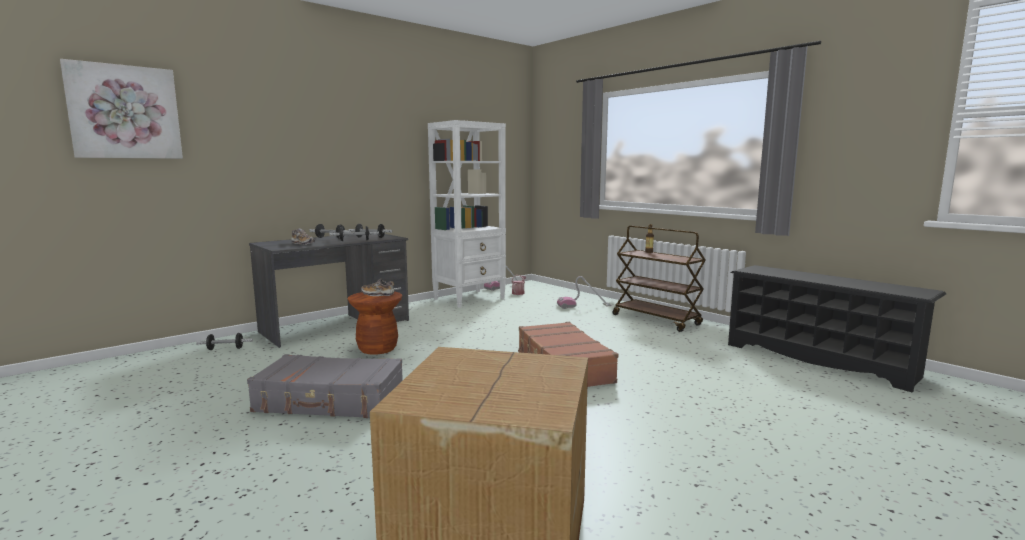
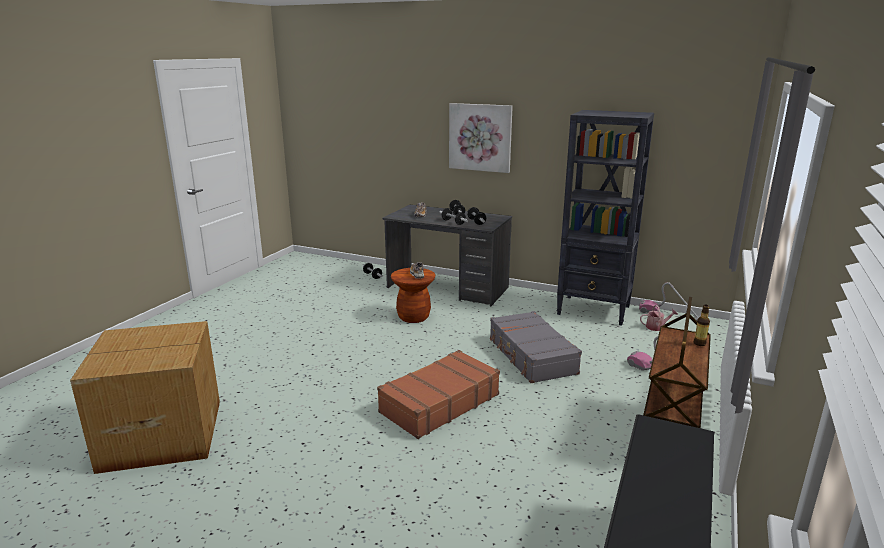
camera: 65 degrees right, 10 degrees up
(124, 112) = (349, 105): picture -> picture (480, 137)
(330, 401) = (311, 334): grey suitcase -> grey suitcase (531, 356)
(470, 298) = (594, 310): white bookcase -> black bookcase

